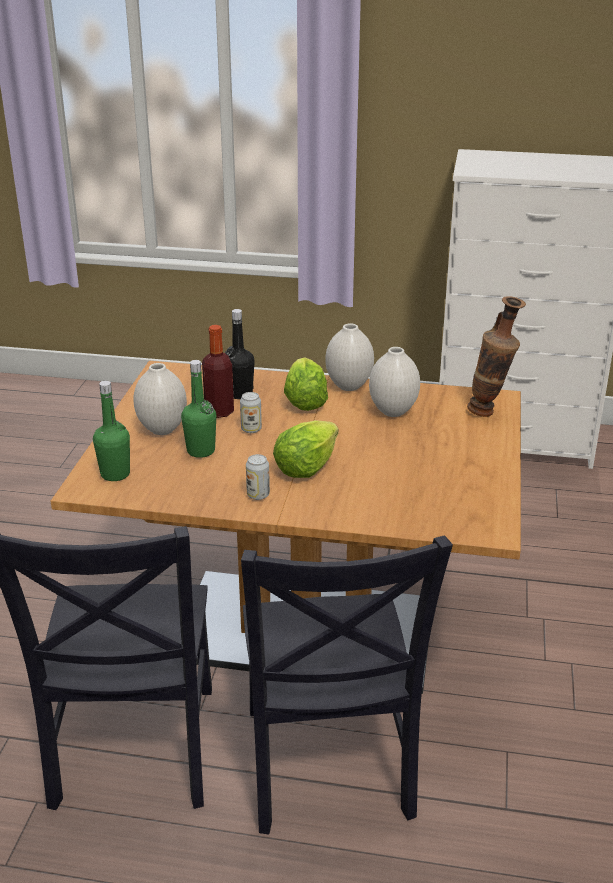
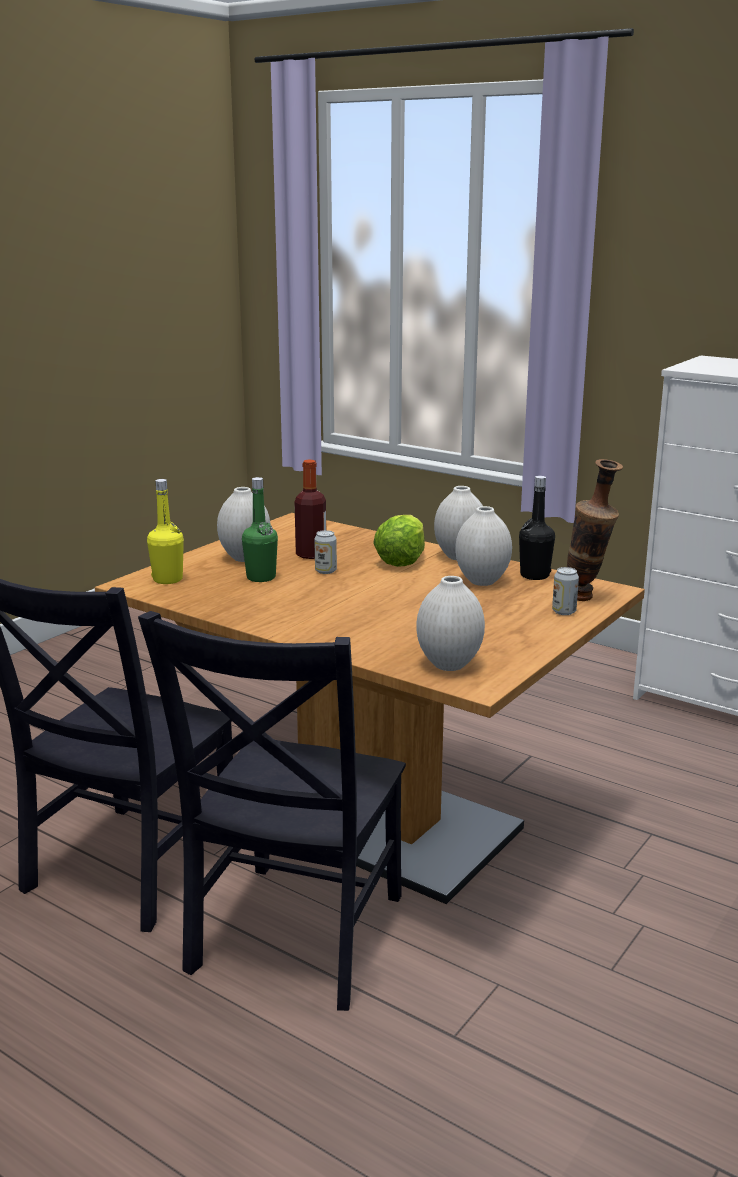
camera: 25 degrees right, 10 degrees down
(115, 474) = (168, 579): green bottle -> yellow bottle
(239, 393) = (345, 546): black bottle -> black bottle (534, 575)
(258, 495) = (275, 615): can -> can (564, 612)
(305, 467) = (344, 605): lettuce -> none
(452, 514) = (450, 665): none -> white vase

